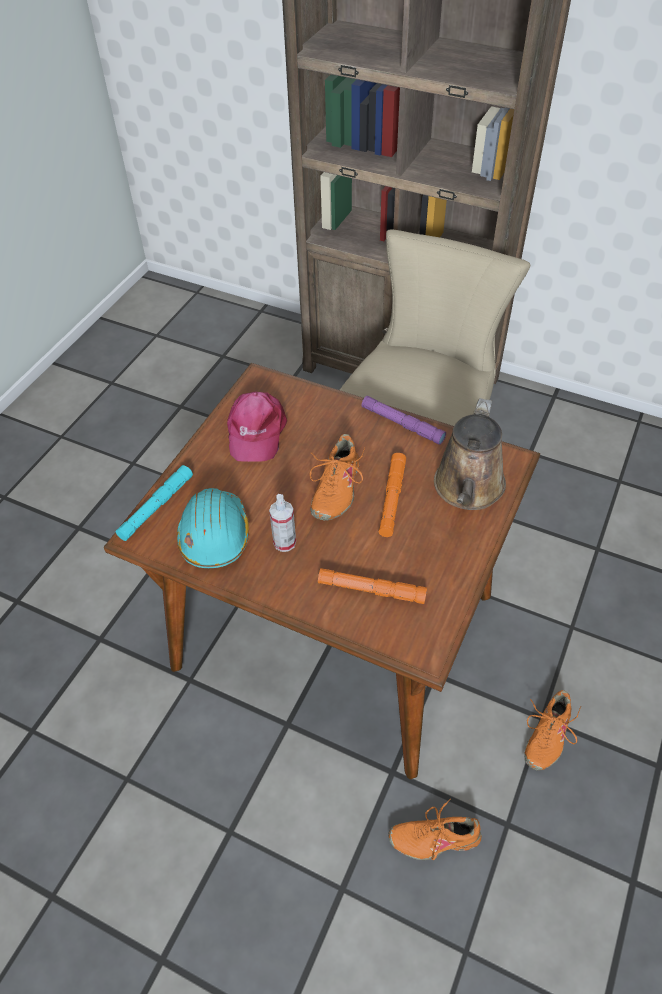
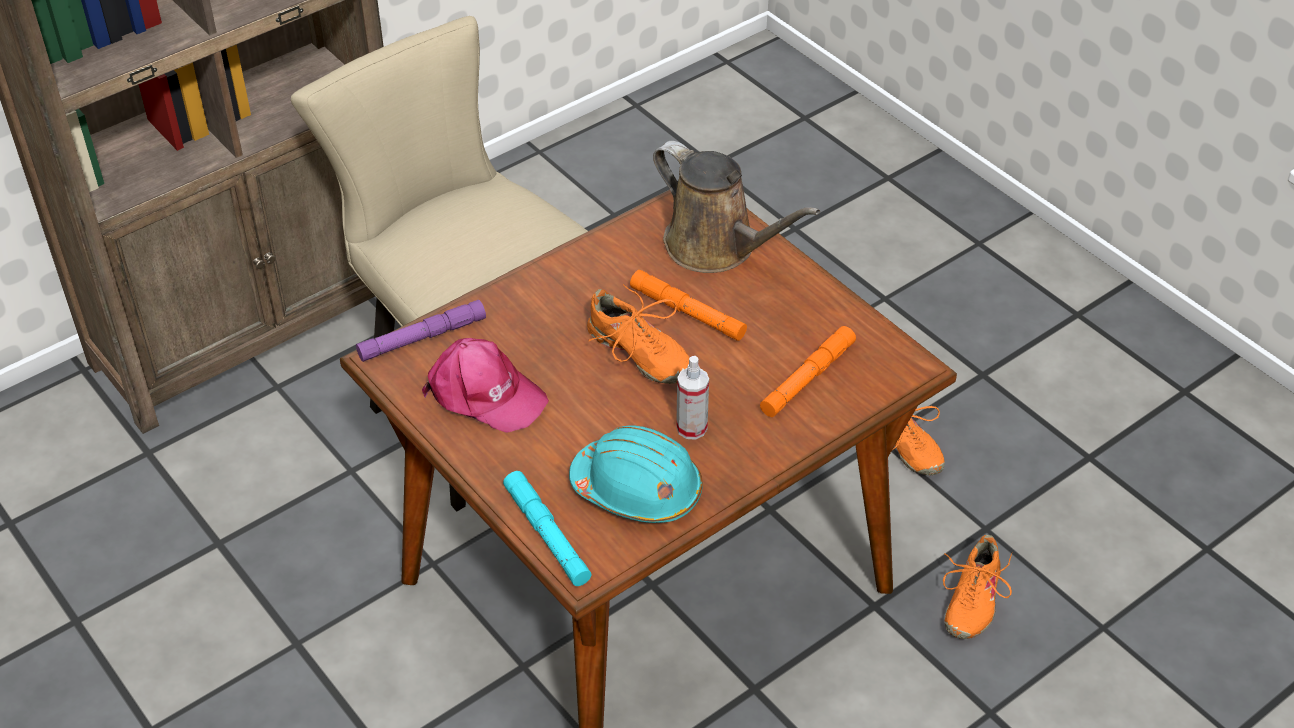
camera: 65 degrees left, 5 degrees down
(402, 424) = (577, 258): purple flashlight -> purple flashlight (422, 338)

